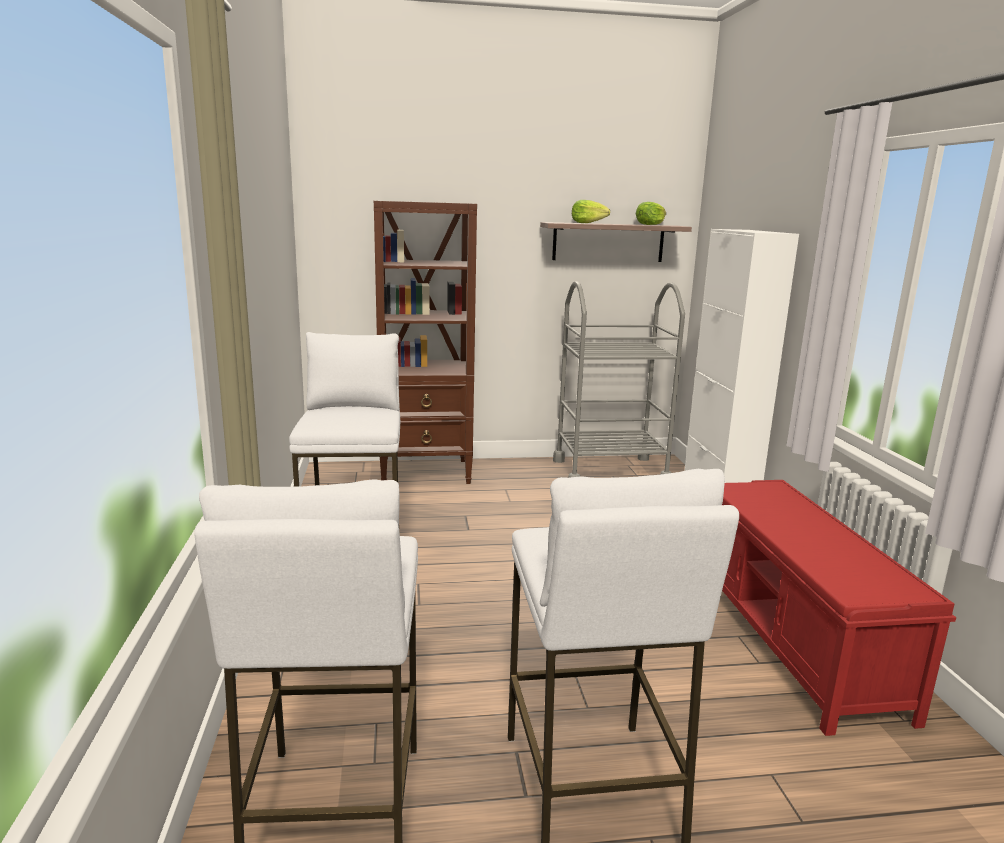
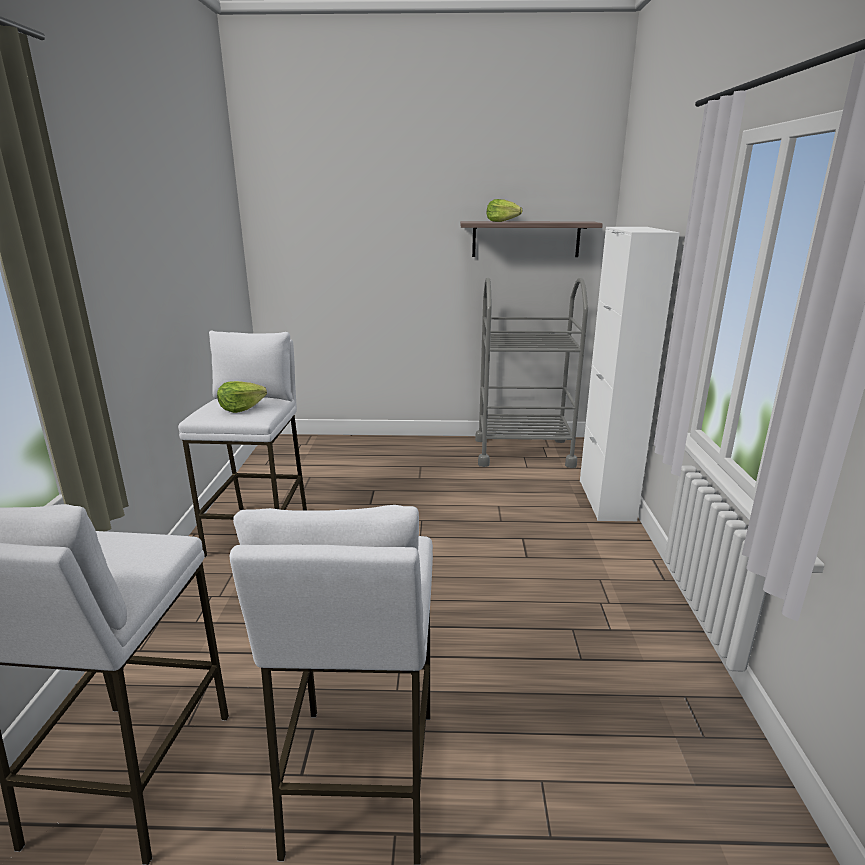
camera: 10 degrees right, 5 degrees up
(426, 472) = (359, 447): brown bookcase -> none
(650, 224) = (564, 221): lettuce -> lettuce (241, 408)
(793, 640) = (625, 638): red bench -> none

